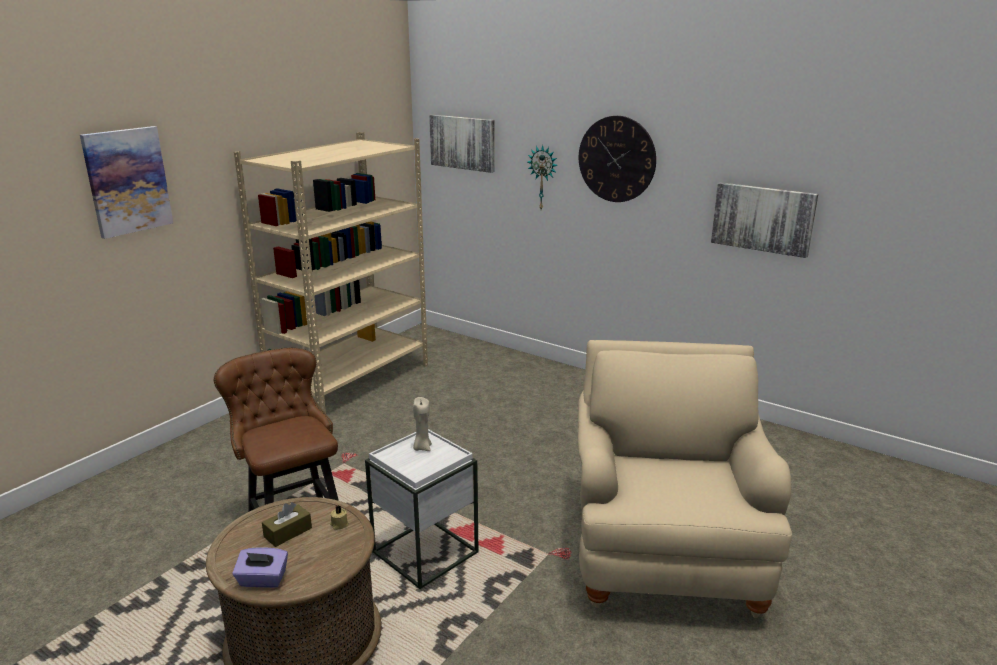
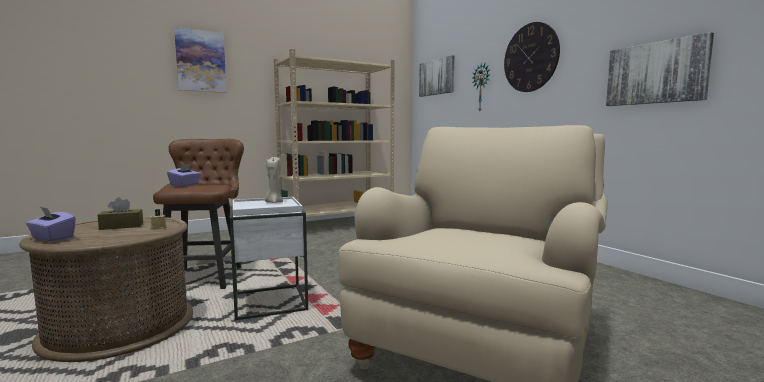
camera: 25 degrees right, 15 degrees down
(265, 433) = (185, 185): none -> purple tissue box

